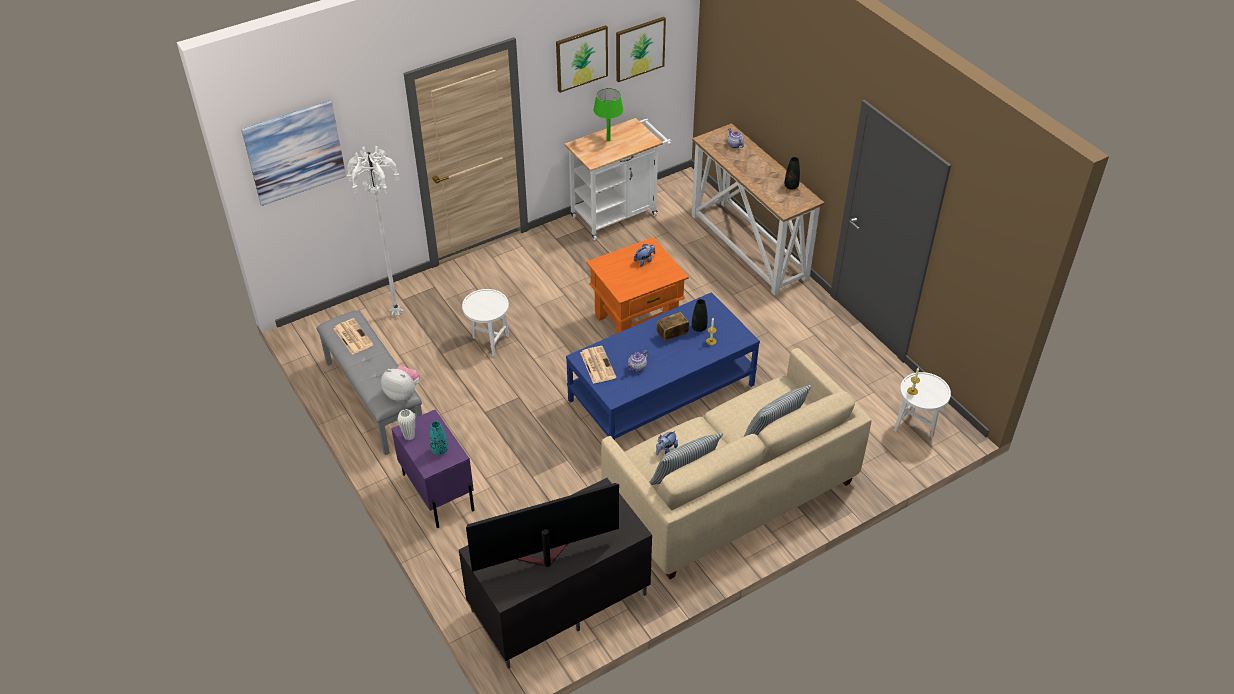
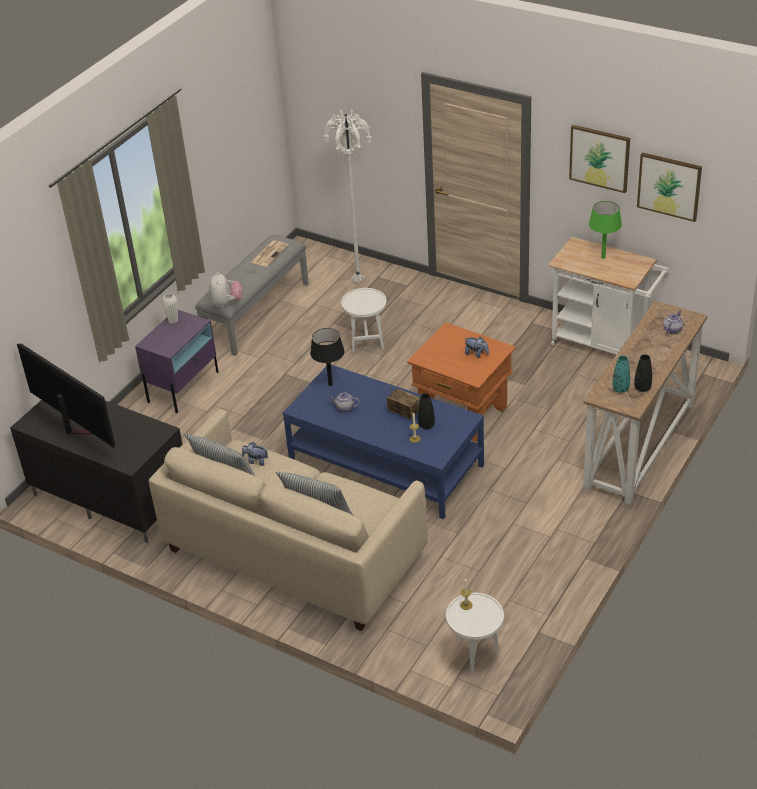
camera: 65 degrees right, 5 degrees down
(294, 152) = (323, 89): picture -> none
(439, 450) = (168, 341): turquoise vase -> turquoise vase (620, 389)
(597, 364) = (330, 384): newspaper -> black table lamp

